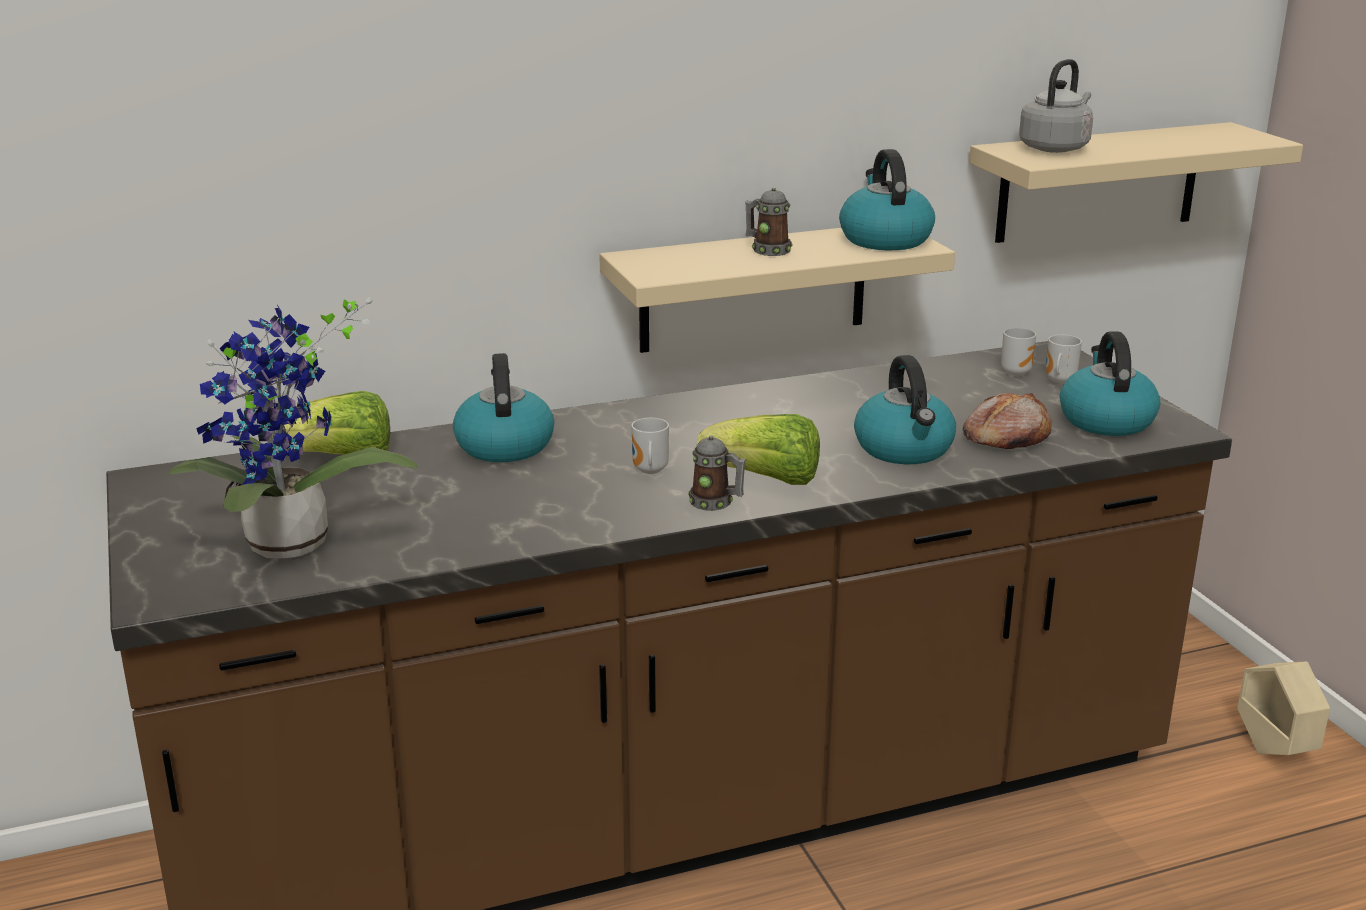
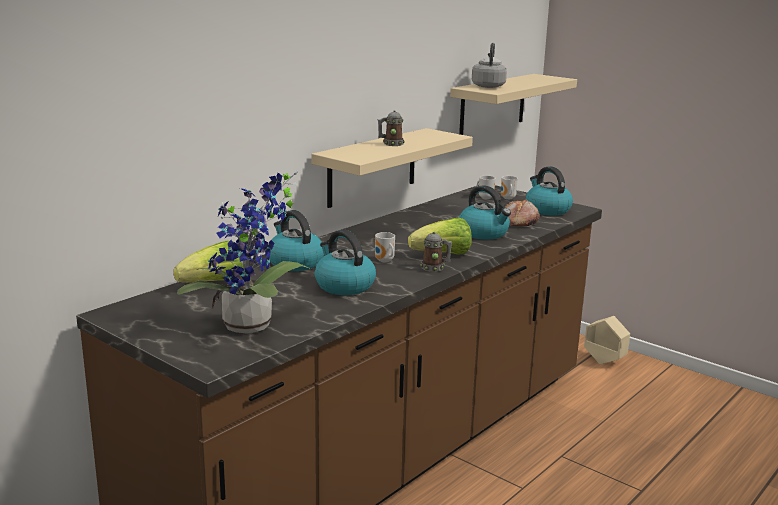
camera: 30 degrees left, 5 degrees down
(884, 239) = (434, 135): kettle -> kettle (344, 285)

